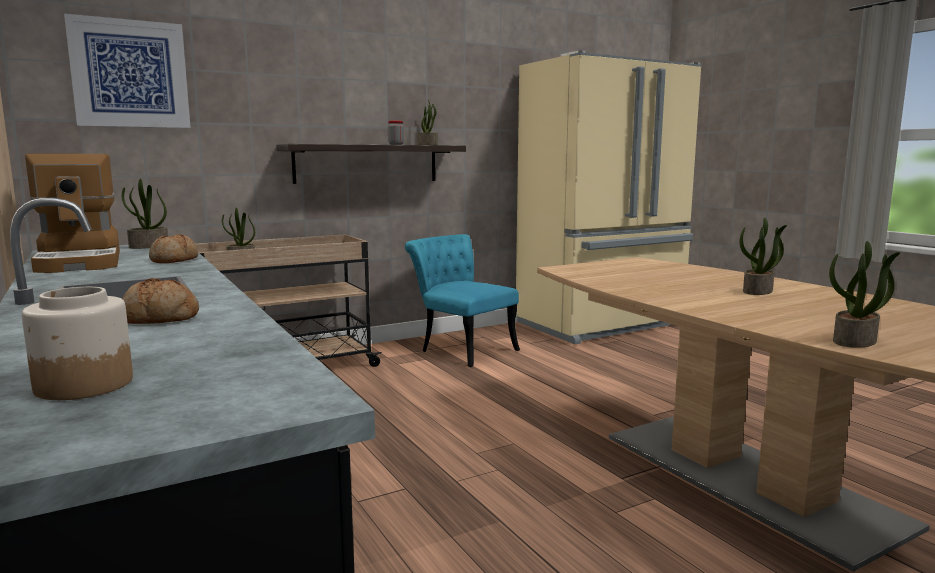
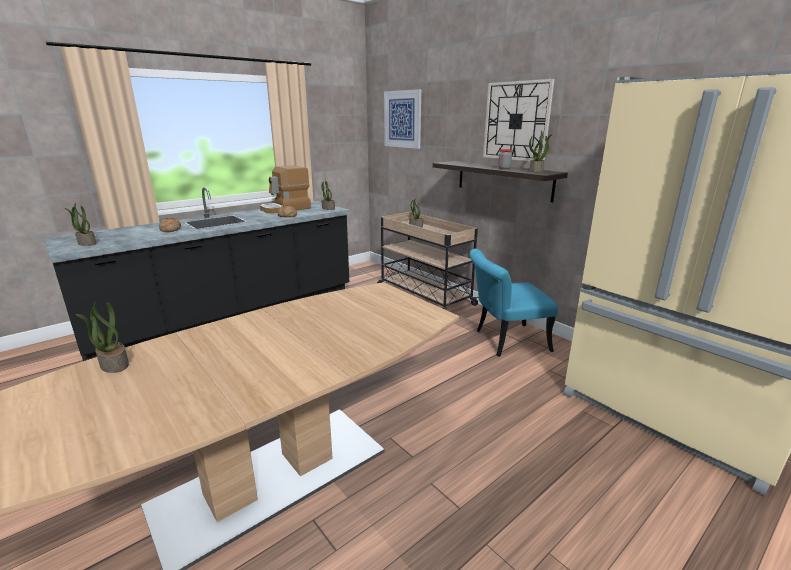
camera: 80 degrees right, 10 degrees up
(83, 385) = (102, 235): jar -> none
(376, 88) = (516, 121): none -> wall clock
(462, 349) = (504, 341): turquoise chair -> turquoise chair turned 135 degrees counterclockwise
(758, 291) = (281, 353): potted plant -> potted plant (86, 243)

